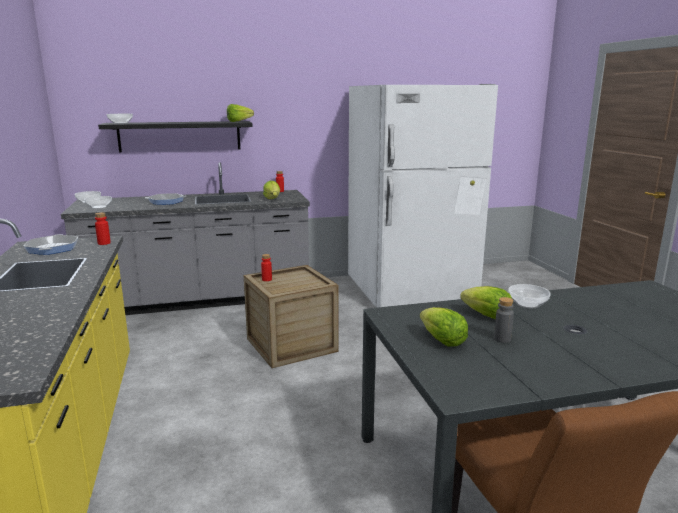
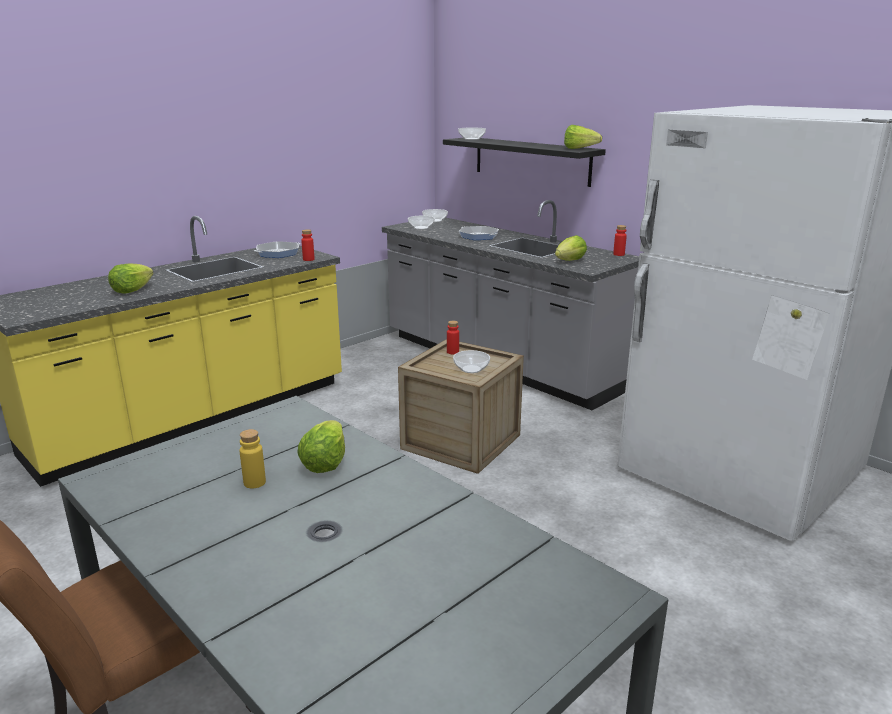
camera: 60 degrees right, 5 degrees up
(442, 341) = (227, 450): lettuce -> lettuce (131, 290)
(502, 339) = (254, 482): grey bottle -> yellow bottle
(527, 304) = (396, 485): bowl -> bowl (472, 369)

